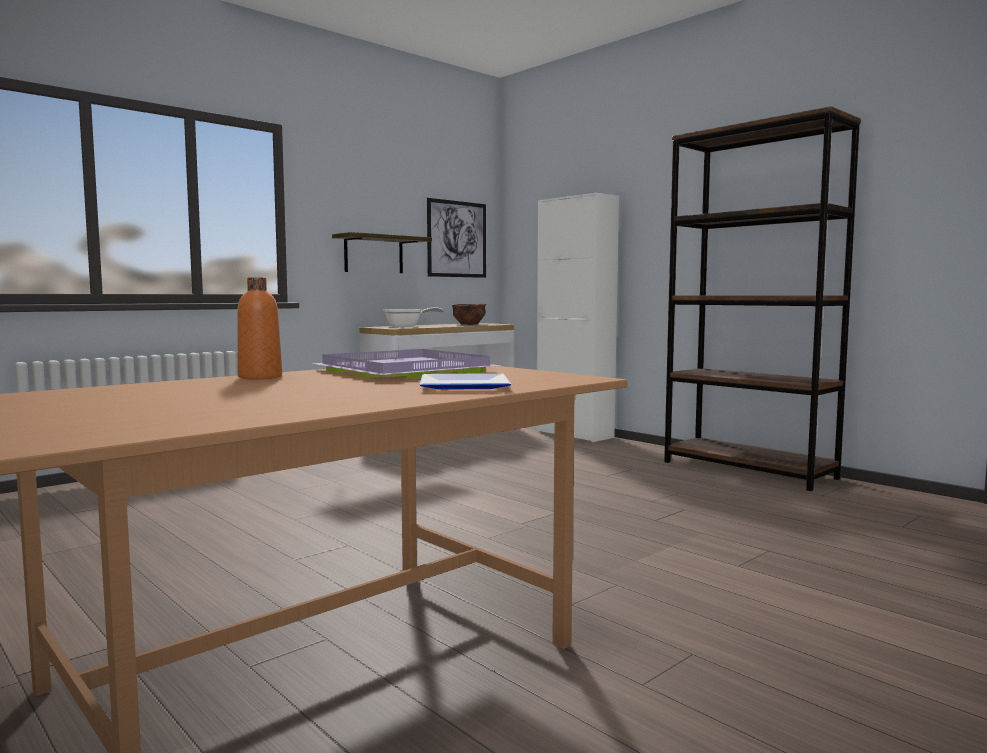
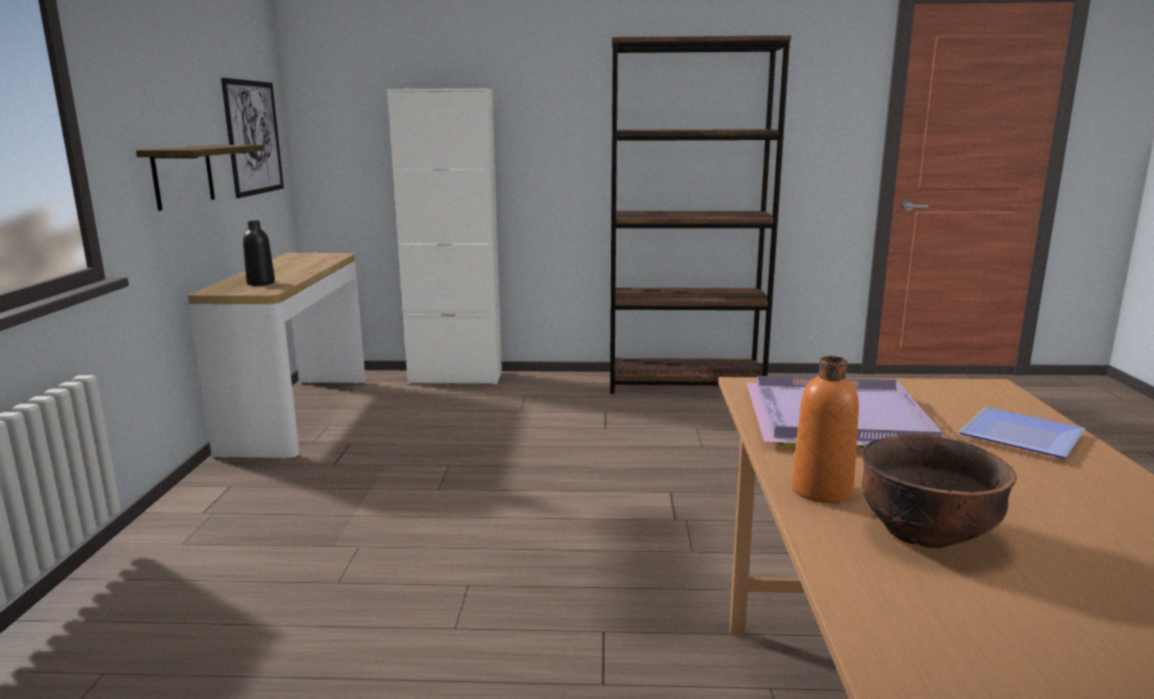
camera: 45 degrees left, 10 degrees up
(407, 327) = (261, 283): frying pan -> black bottle
(469, 324) = (307, 262): brown bowl -> brown bowl (925, 534)

